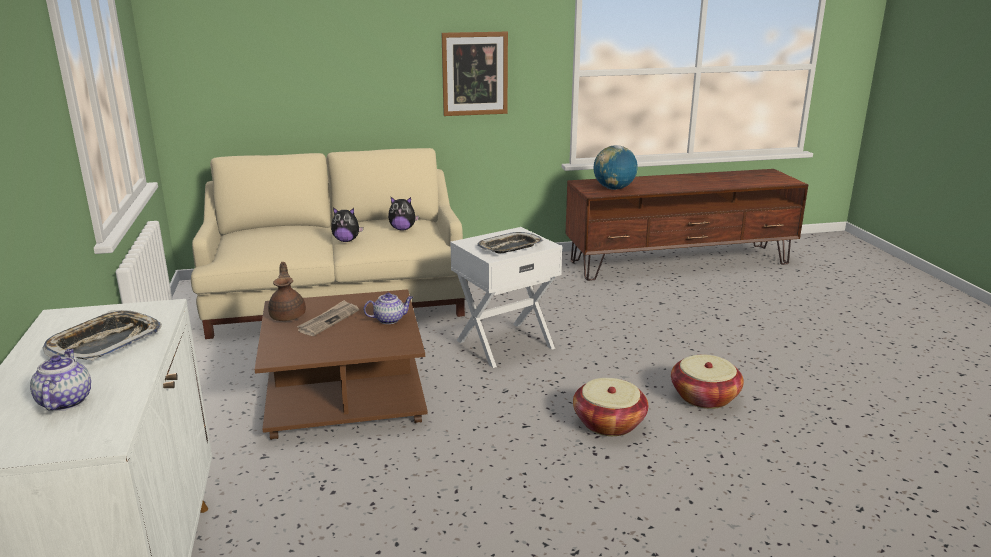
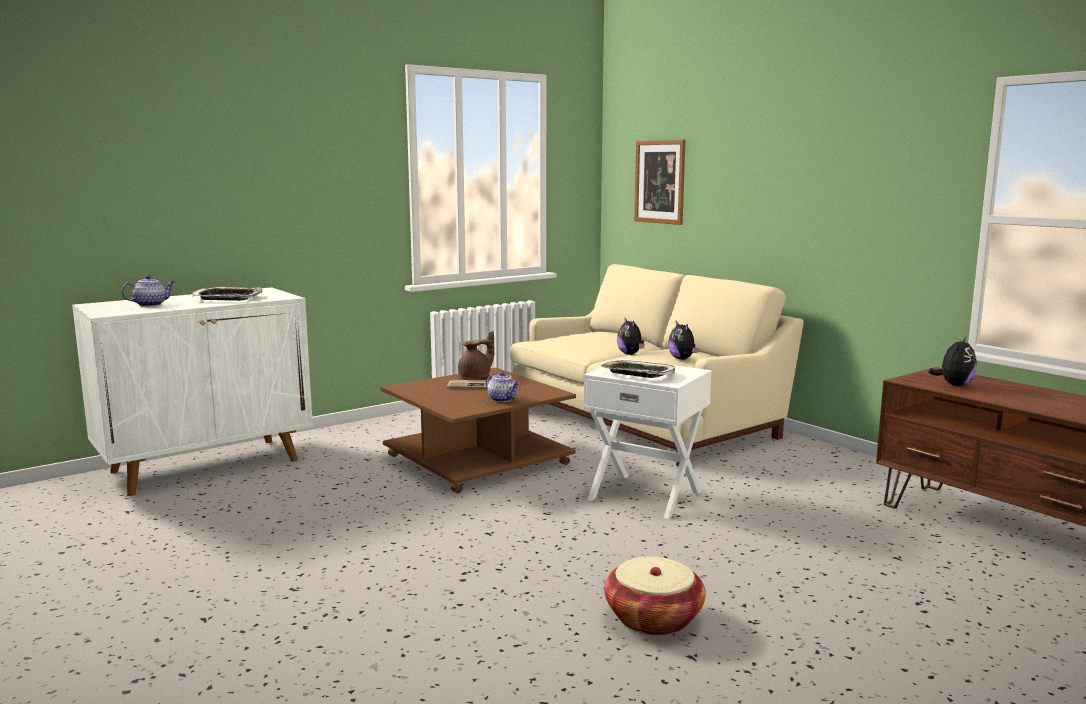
camera: 65 degrees right, 10 degrees down
(475, 74) = (854, 209): picture -> picture (659, 181)
(609, 423) = (531, 570): basket -> none
(614, 188) = (954, 385): globe -> plush toy

